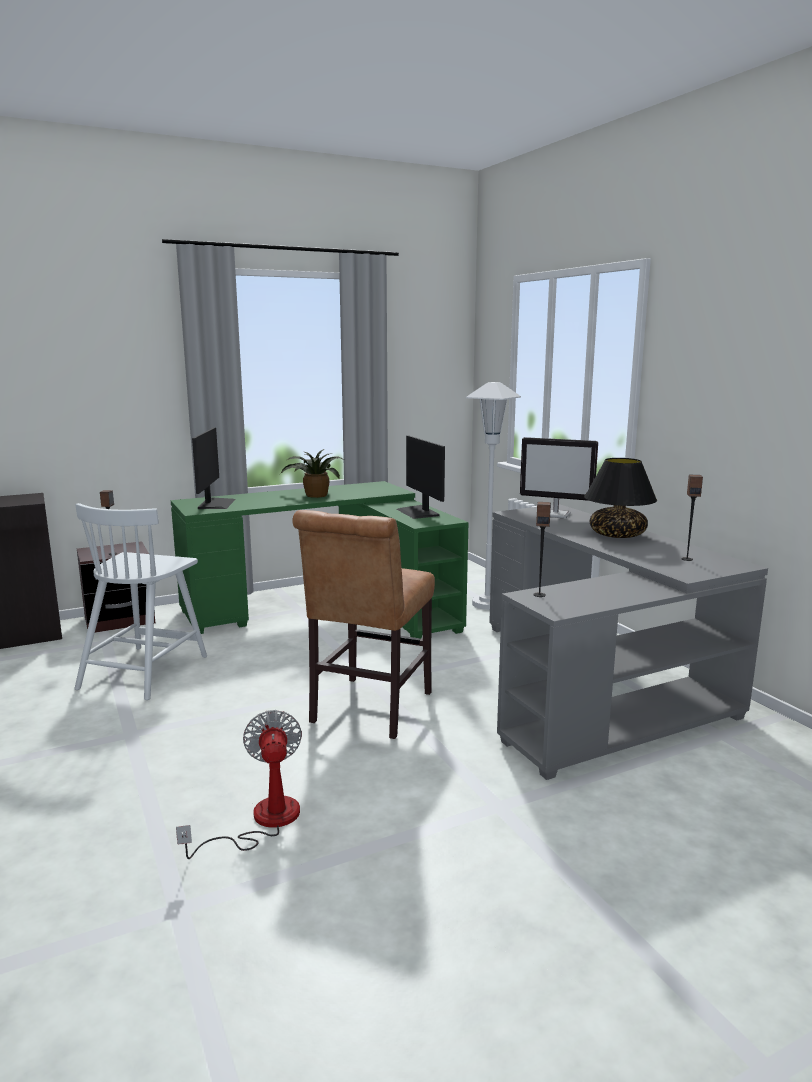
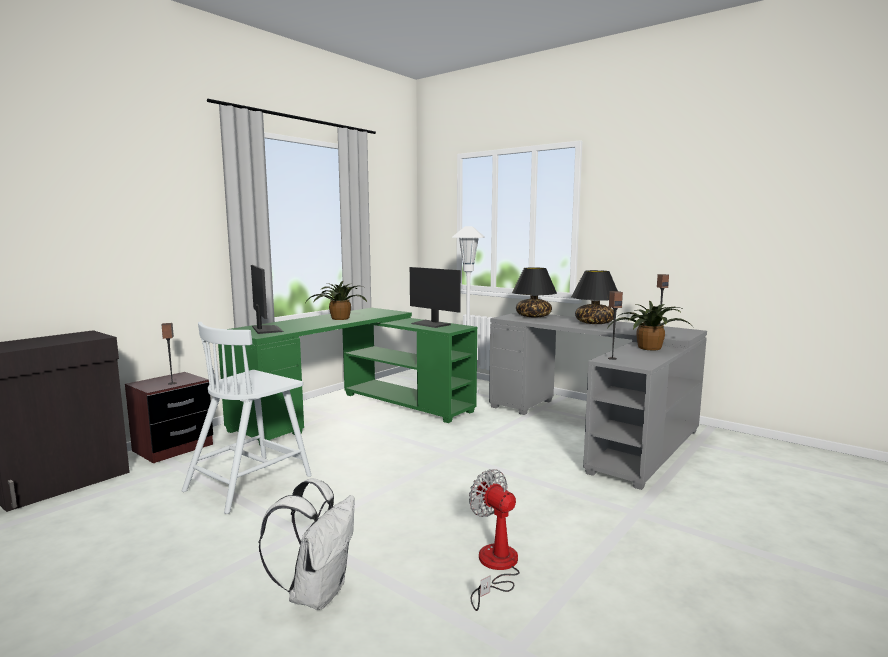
camera: 25 degrees left, 5 degrees down
(82, 796) = (317, 592): none -> white backpack
(145, 671) = (250, 482): white chair -> white chair turned 45 degrees clockwise
(368, 710) = (474, 473): brown chair -> none
(555, 514) = (533, 316): monitor -> black table lamp
(626, 585) = (647, 348): none -> potted plant

